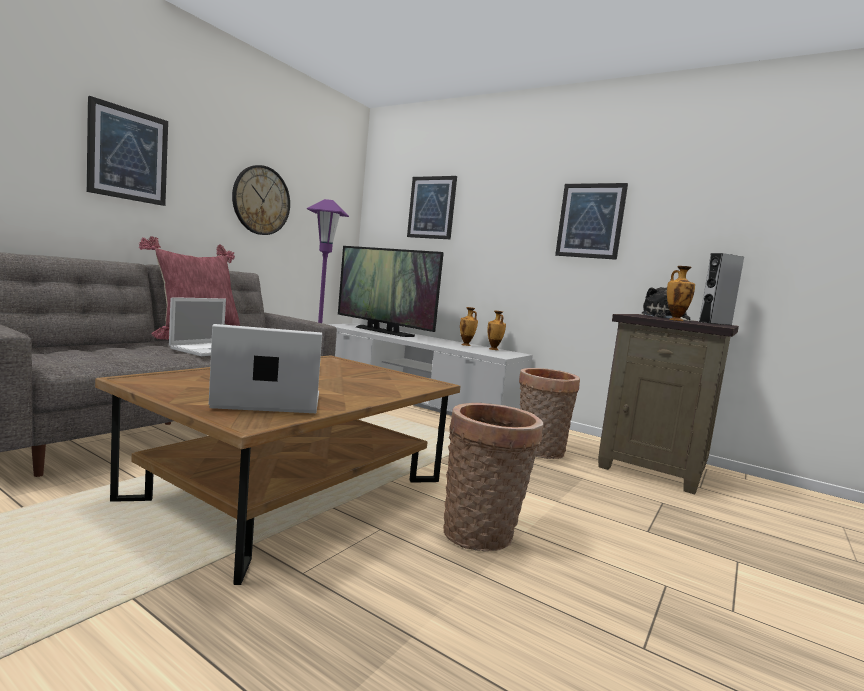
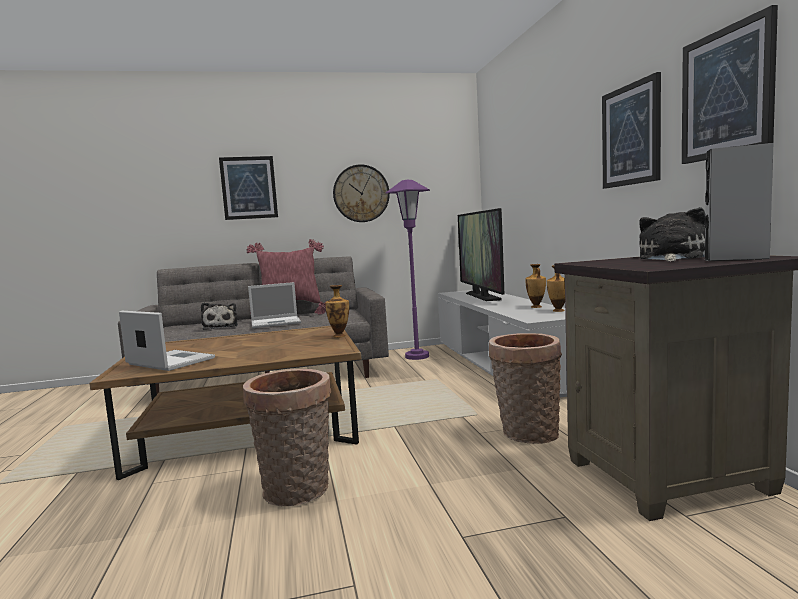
camera: 45 degrees right, 0 degrees up
(127, 353) = (220, 327): none -> plush toy
(432, 207) = (516, 159): picture -> picture (726, 93)
(675, 320) = (633, 263): vase -> vase (339, 336)

